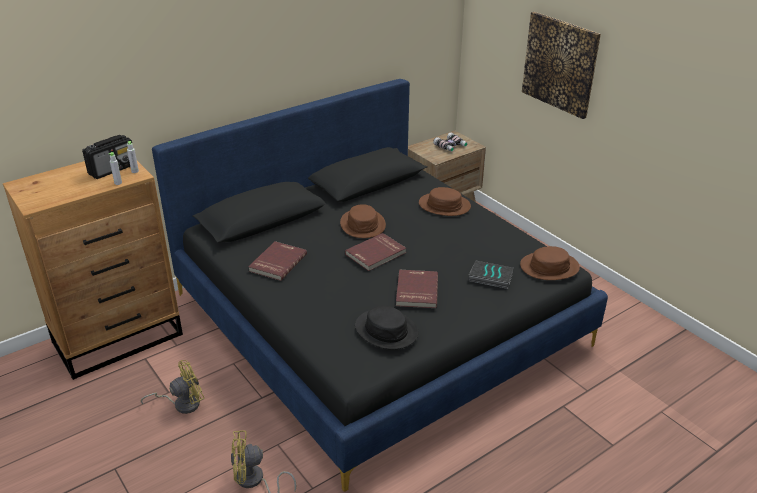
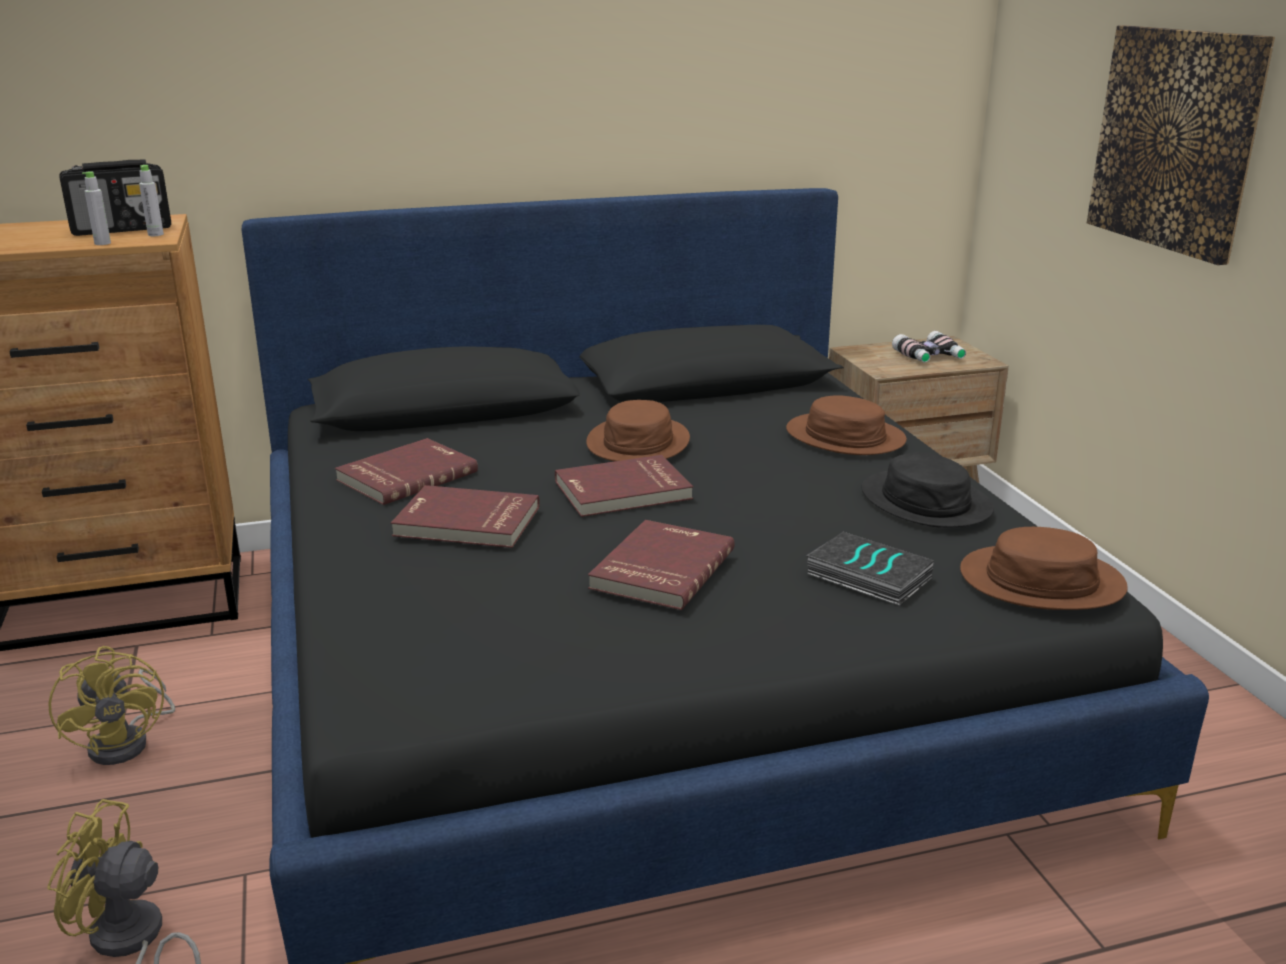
camera: 20 degrees right, 10 degrees down
(182, 404) = (128, 741): yellow fan -> yellow fan turned 75 degrees clockwise
(325, 283) = (466, 522): none -> red book
(386, 330) = (523, 629): black hat -> black hat (926, 501)

